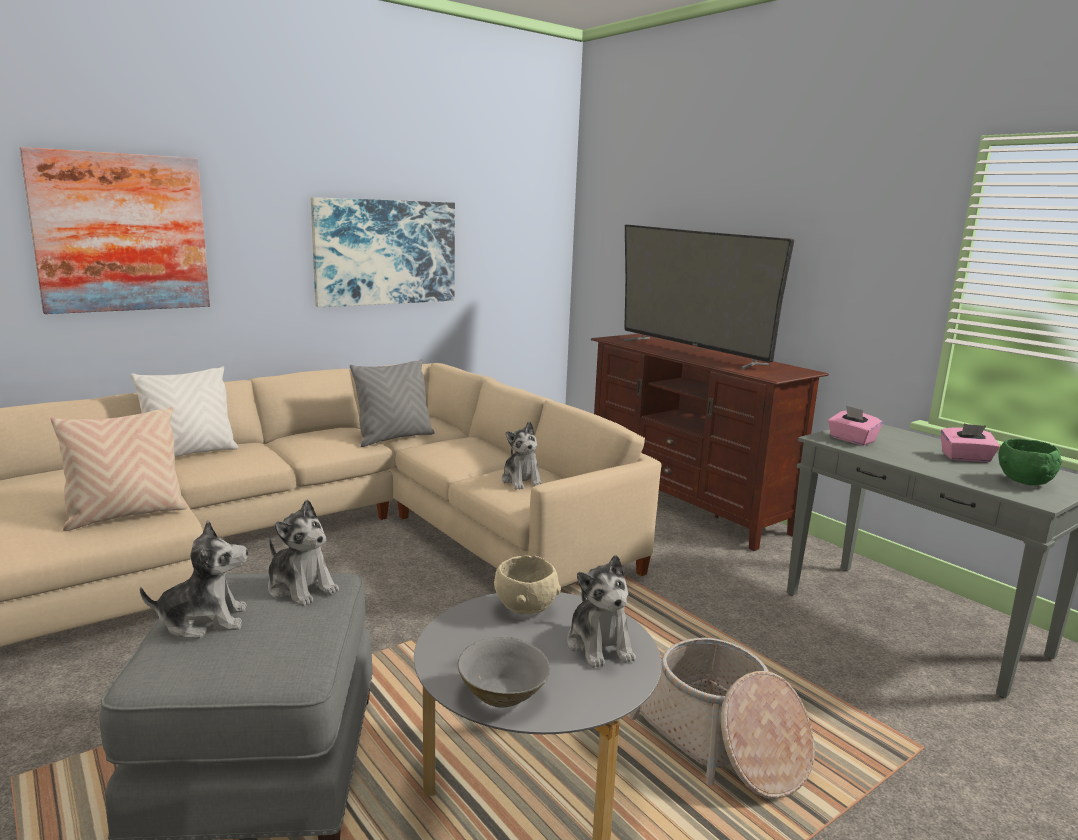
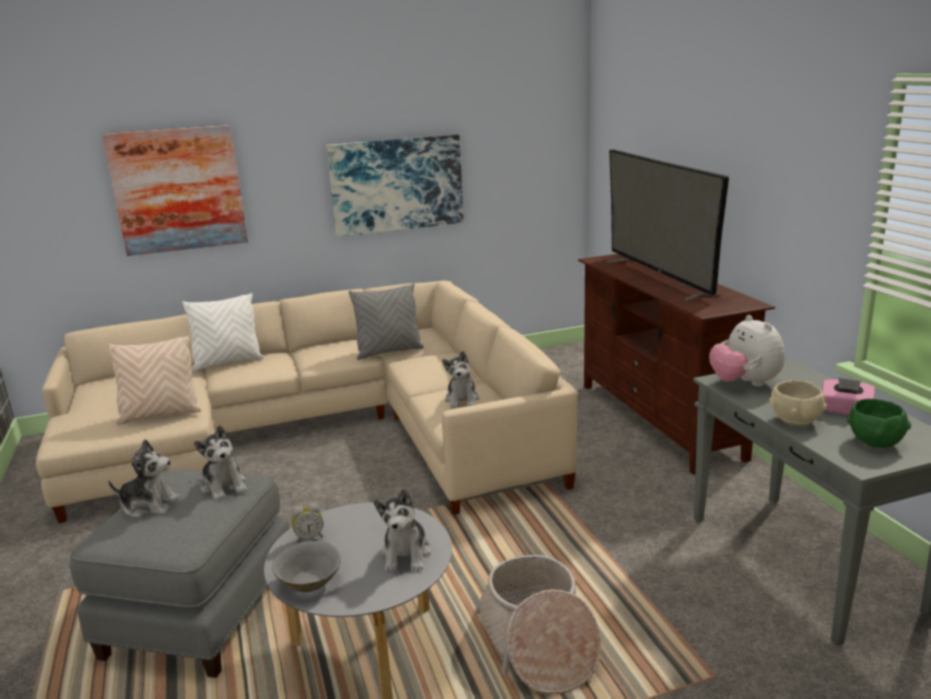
camera: 20 degrees right, 5 degrees up
(458, 639) = (309, 537): none -> alarm clock
(525, 609) = (374, 518): beige bowl -> beige bowl (794, 421)
(851, 440) = (744, 383): pink tissue box -> plush toy

